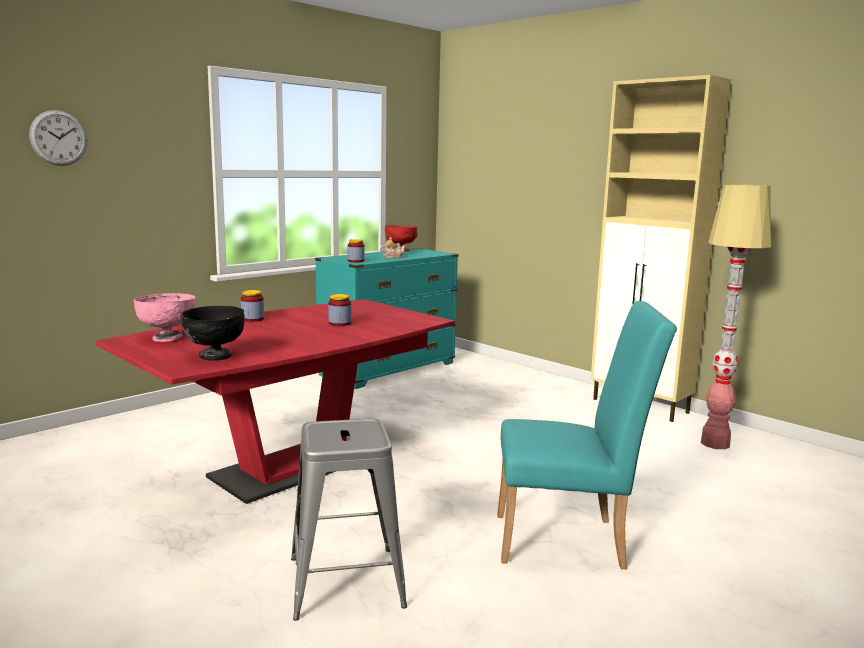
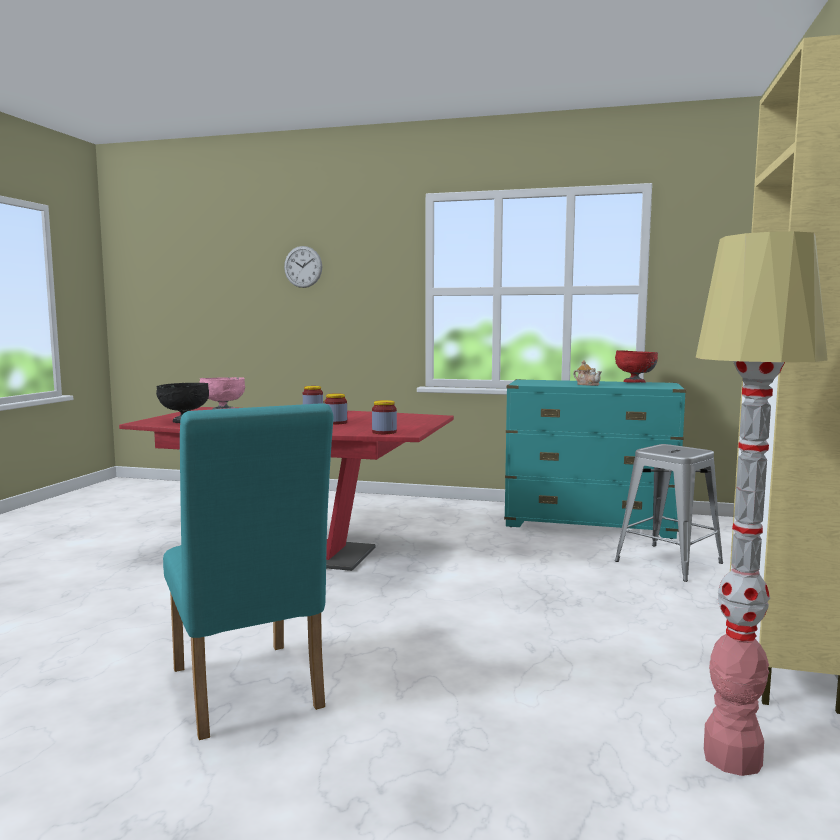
camera: 60 degrees right, 5 degrees down
(345, 581) = (108, 617): grey stool -> grey stool (668, 562)
(356, 261) = (529, 383): jar -> jar (384, 432)

